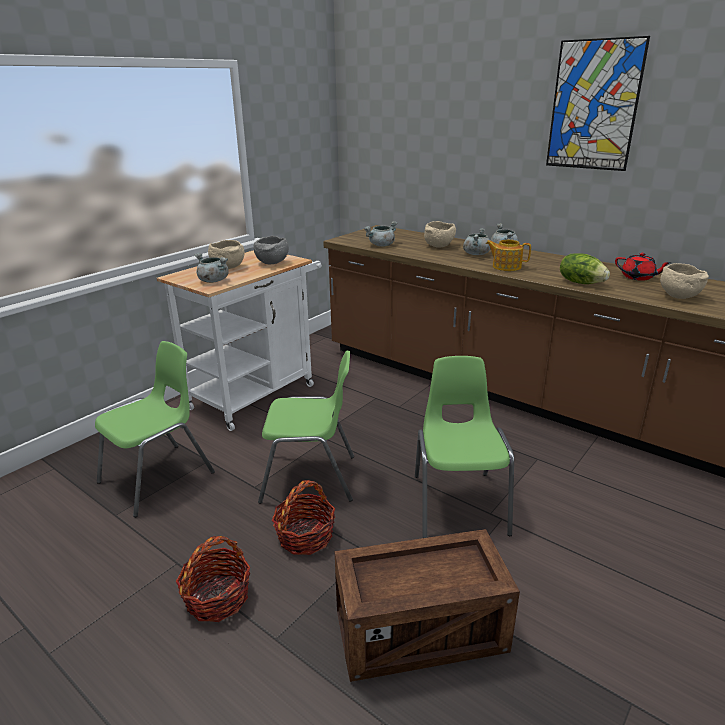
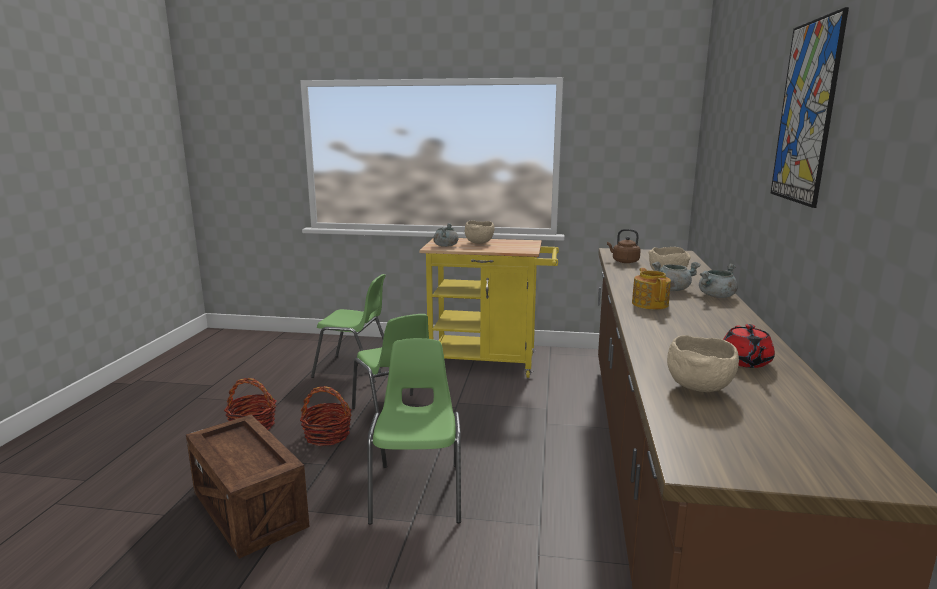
camera: 60 degrees right, 10 degrees down
(258, 393) = (490, 363): white cart -> yellow cart
(272, 263) = (508, 248): grey bowl -> none
(381, 245) = (624, 261): grey cooking pot -> brown kettle
(458, 503) = (418, 491): green chair -> green chair turned 60 degrees counterclockwise
(581, 282) = (656, 336): lettuce -> none

